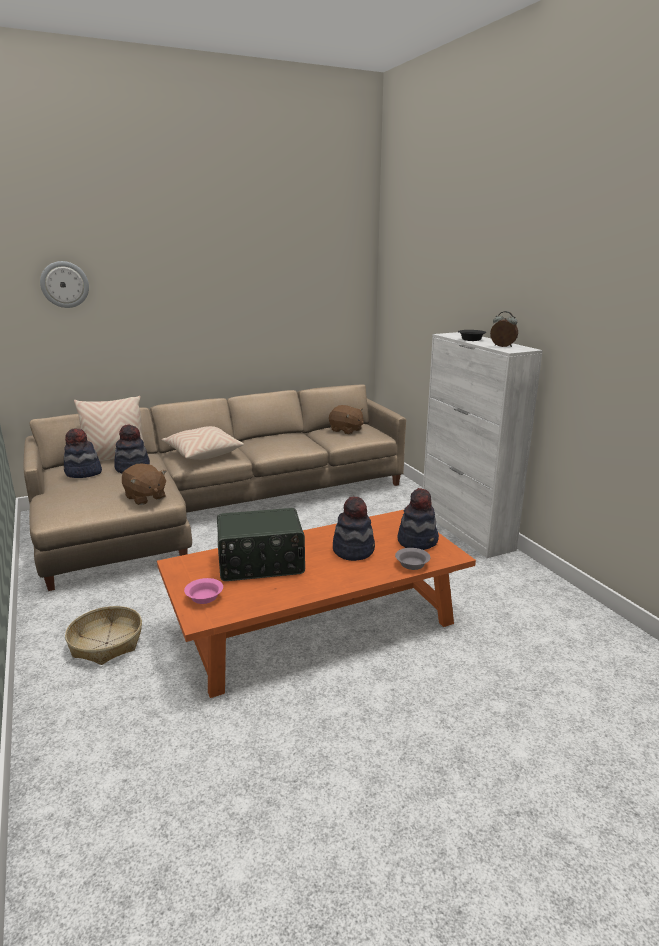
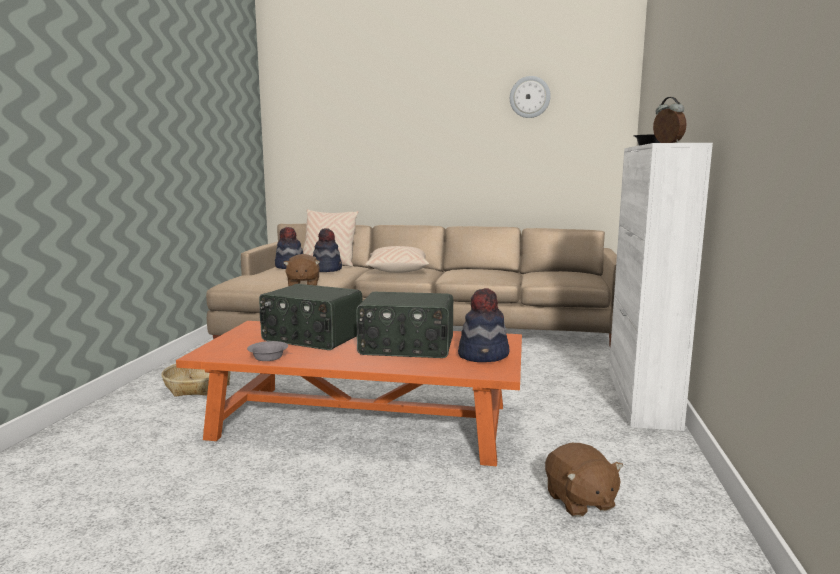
camera: 35 degrees right, 10 degrees down
(64, 284) = (324, 116): wall clock -> wall clock (529, 97)
(205, 597) = (232, 345): pink bowl -> none
(346, 430) = (560, 274): brown plush toy -> brown plush toy (579, 501)
(353, 550) = (406, 347): hat -> radio
(411, 564) = (441, 368): grey bowl -> grey bowl (268, 357)

